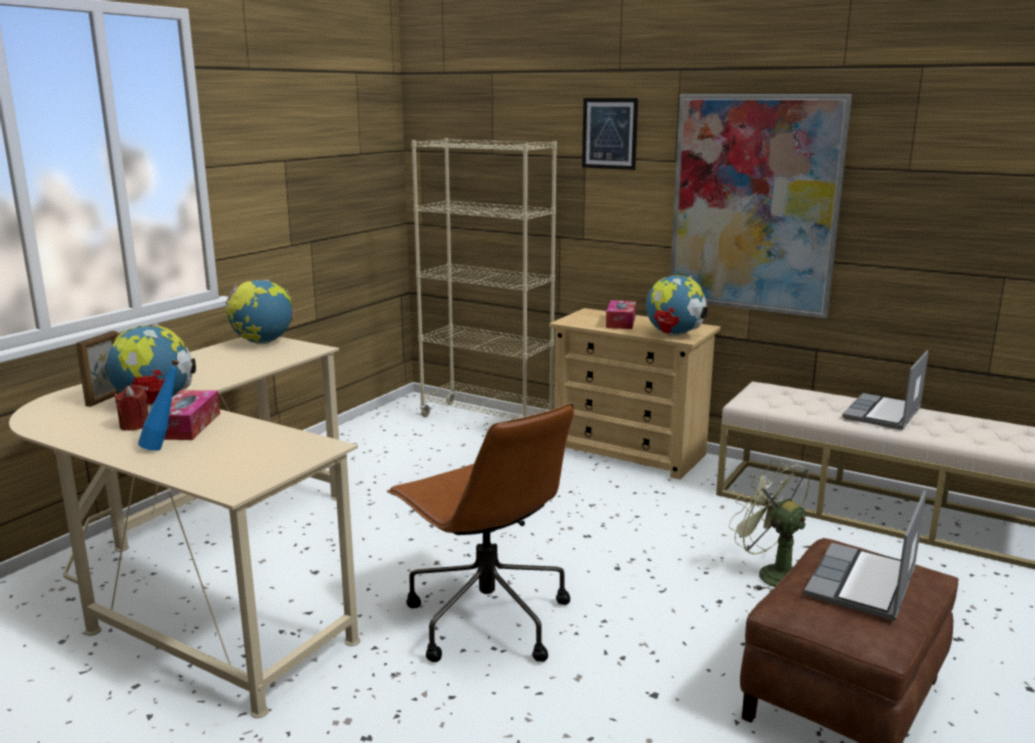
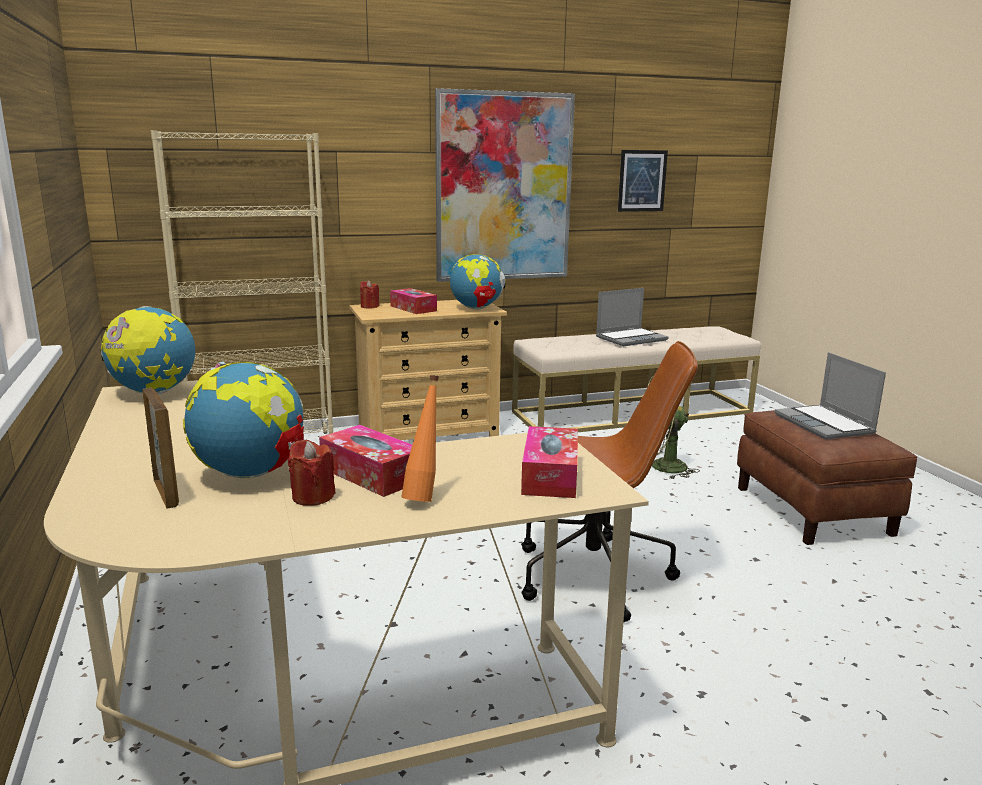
camera: 50 degrees left, 0 degrees up
(164, 448) = (424, 497): blue bottle -> orange bottle
(245, 467) = (550, 475): none -> tissue box
(593, 312) = (369, 306): none -> red candle
(609, 133) = (364, 126): picture -> picture (642, 181)
(883, 414) = (631, 338): laptop -> laptop turned 105 degrees counterclockwise

